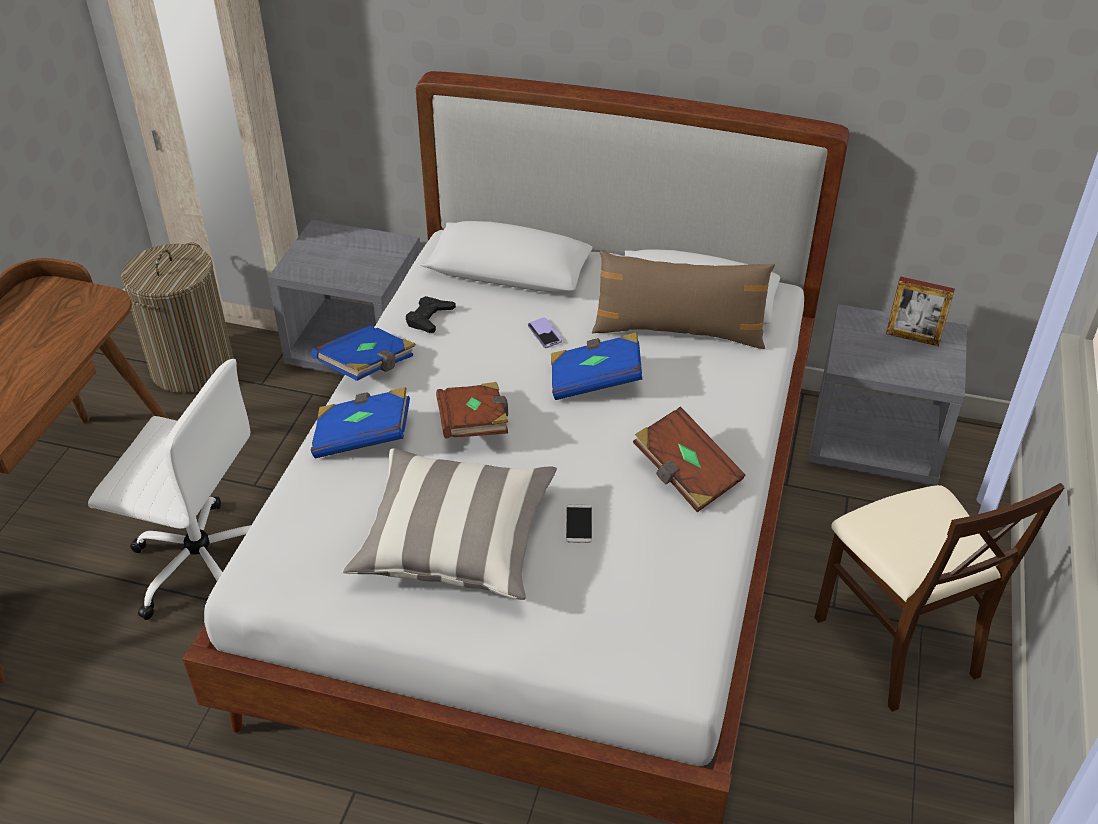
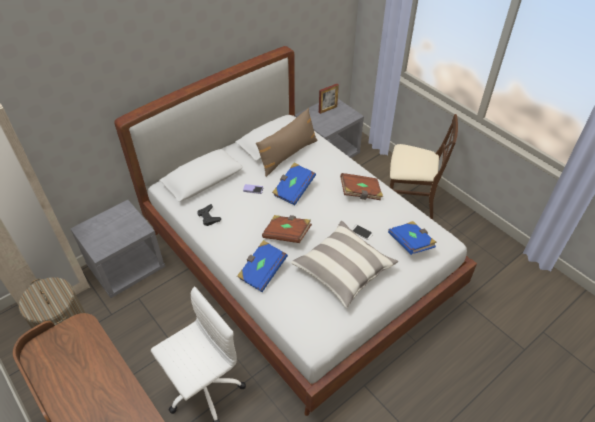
camera: 55 degrees left, 5 degrees up
(368, 367) = (220, 250): blue book -> blue book (411, 243)

